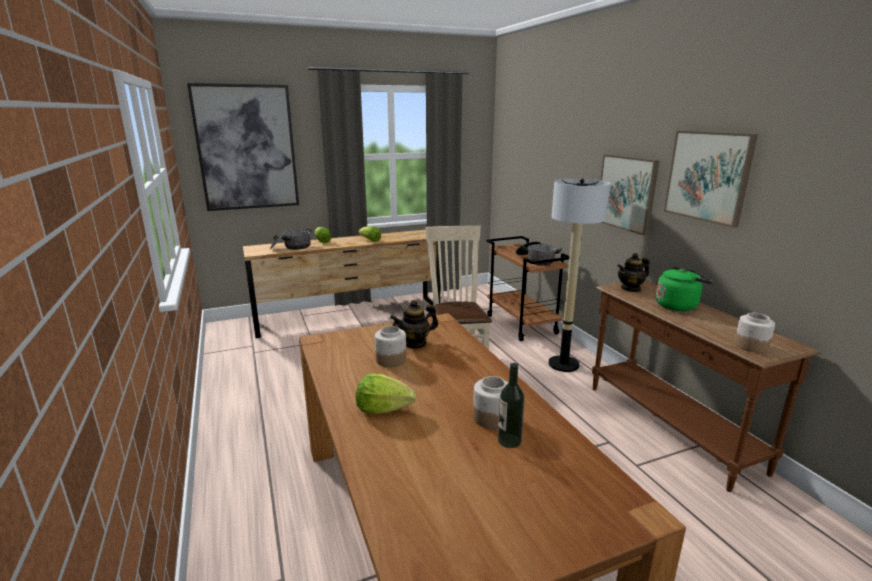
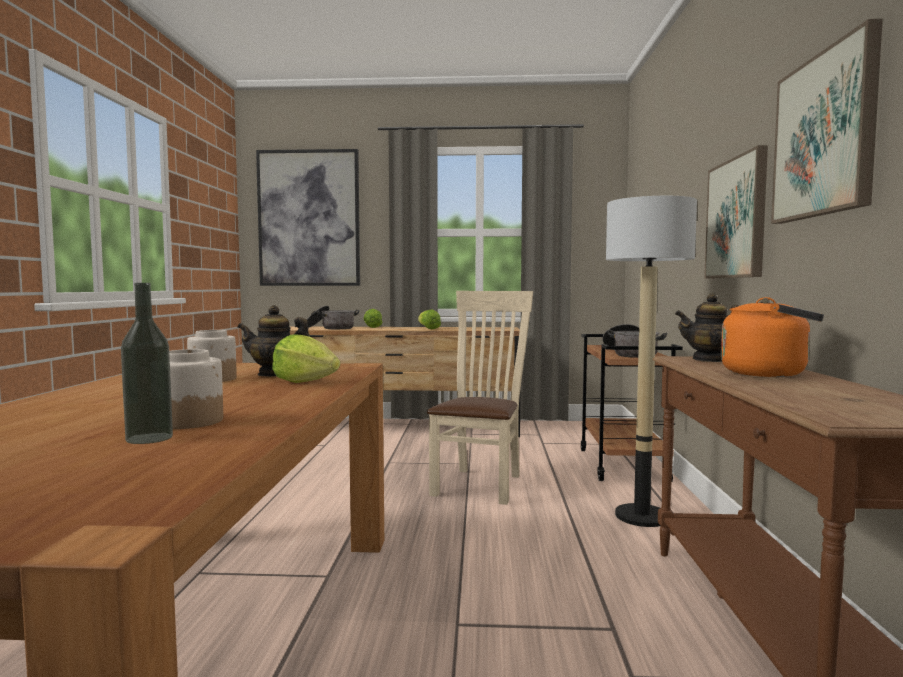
camera: 25 degrees right, 15 degrees down
(383, 409) = (91, 401): lettuce -> lettuce (305, 382)
(678, 305) = (769, 374): green kettle -> orange kettle
(750, 346) = (841, 410): jar -> none

